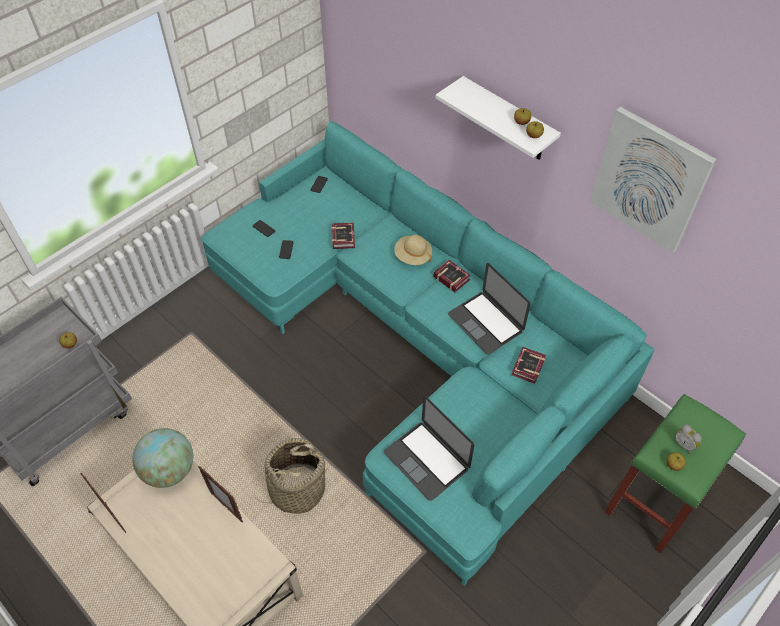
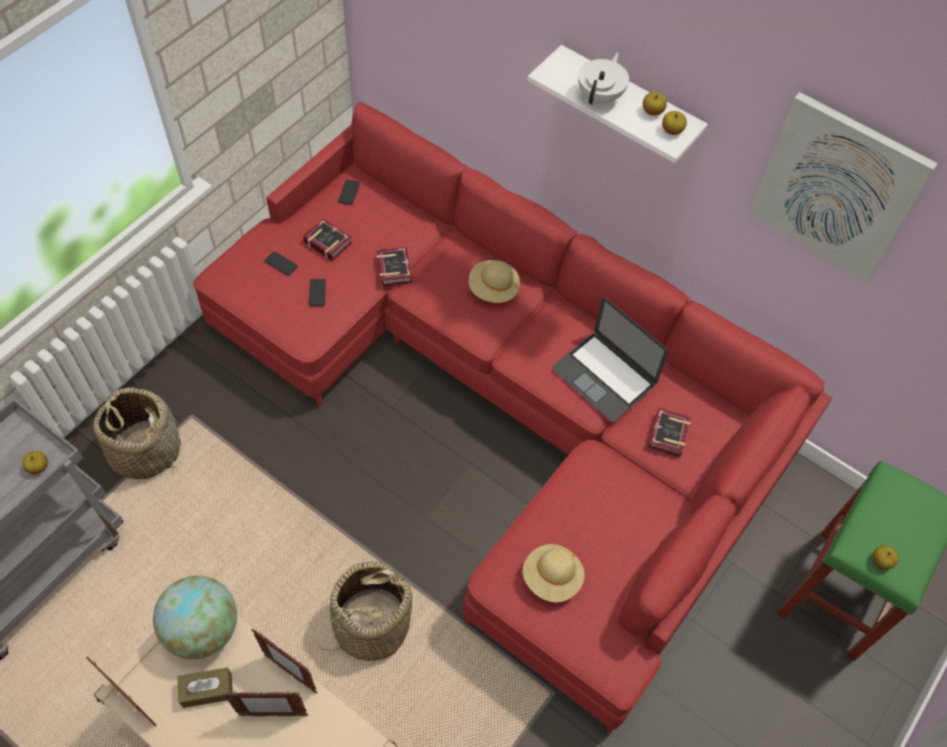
camera: 10 degrees left, 5 degrees up
(155, 353) = (145, 450): none -> basket
(166, 512) = (207, 690): none -> brown tissue box
(209, 534) = (273, 714): none -> picture frame
(419, 345) = (508, 407): turquoise sofa -> red sofa
(427, 460) = (552, 578): laptop -> beige hat
(451, 277) = (549, 315): book -> book (327, 241)
(485, 110) = (600, 96): none -> white teapot
(684, 444) = (891, 531): alarm clock -> none

